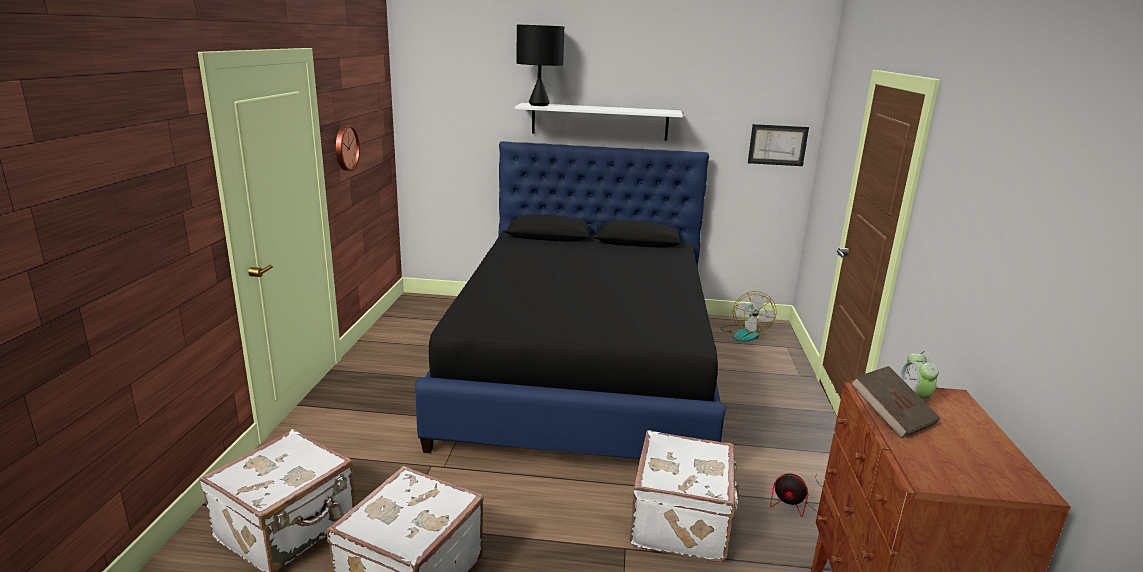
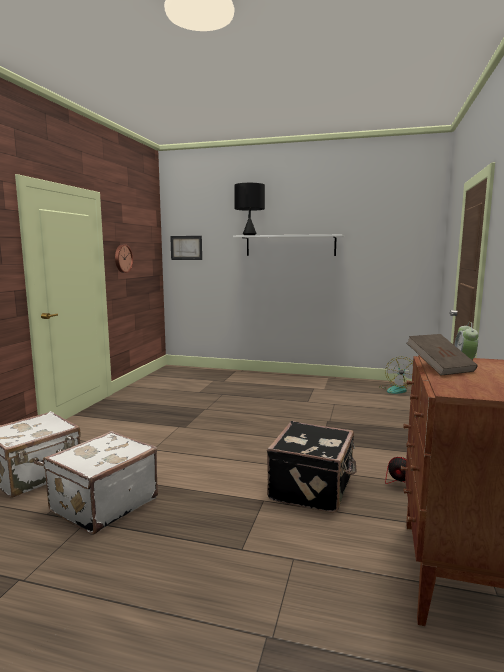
camera: 10 degrees right, 10 degrees down
(583, 369) = (270, 404): black bed -> none
(682, 522) = (313, 488): white suitcase -> black suitcase
(777, 145) = (413, 255): picture -> picture (186, 247)

